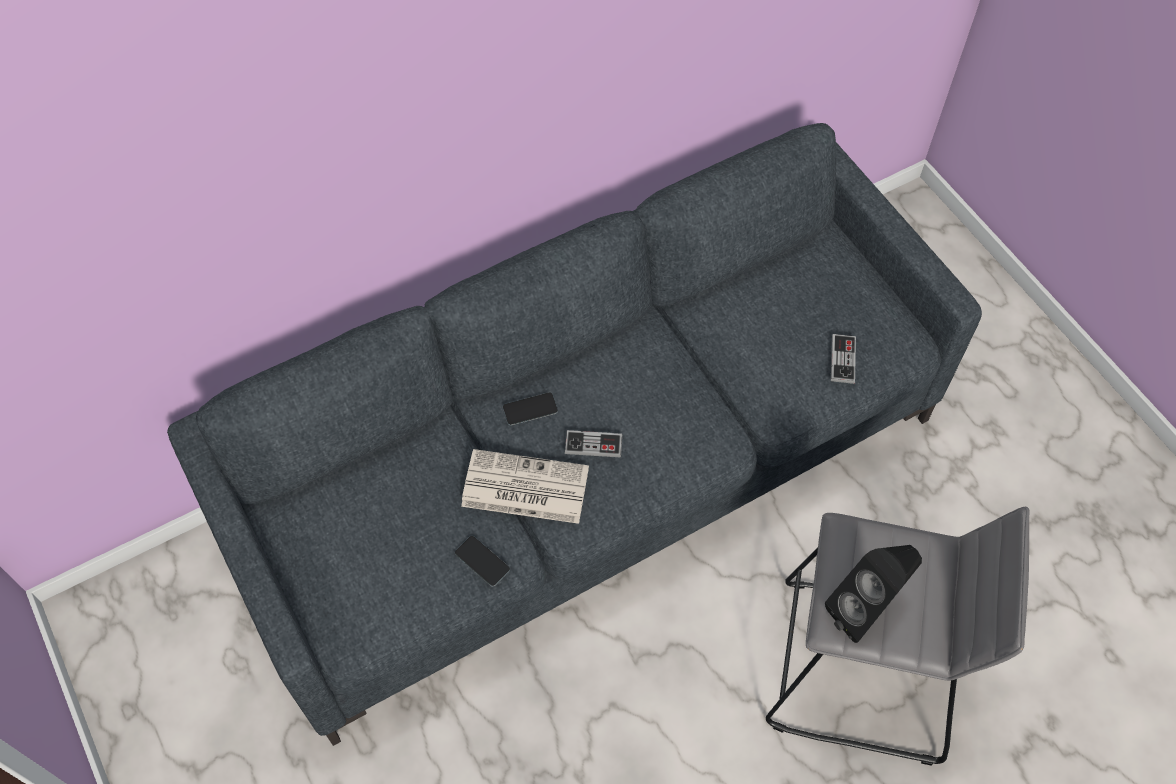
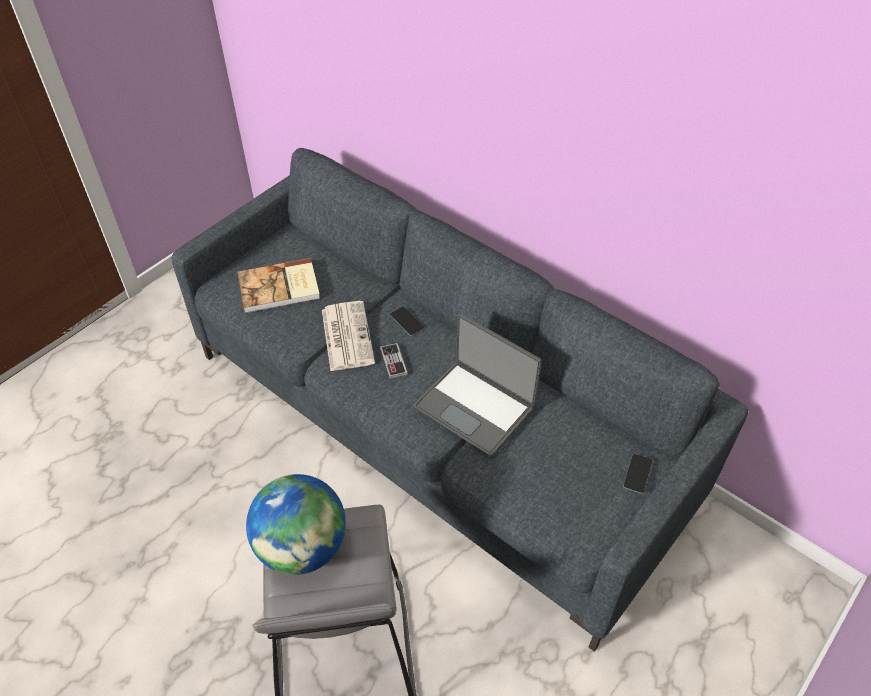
camera: 70 degrees right, 10 degrees down
(393, 550) = (280, 288): none -> book
(482, 561) = (286, 331): phone -> phone (637, 474)
(699, 379) = (475, 407): none -> laptop
(842, 359) = (540, 496): game controller -> none
(865, 609) = (302, 547): black speaker -> globe

